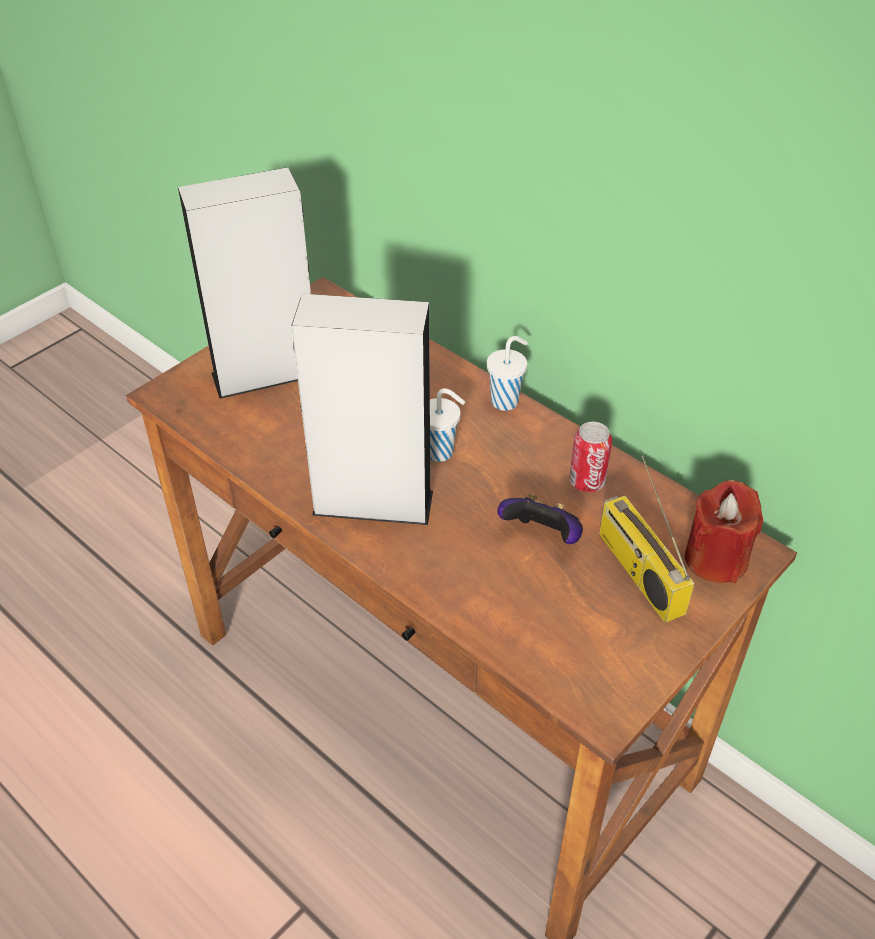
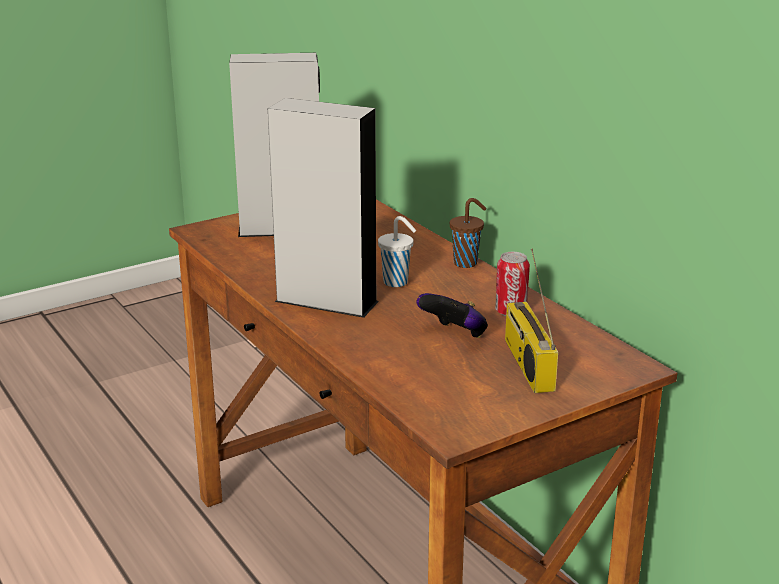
camera: 15 degrees right, 20 degrees down
(506, 401) = (467, 263): white cup -> brown cup
(715, 559) = (600, 366): red candle -> none

